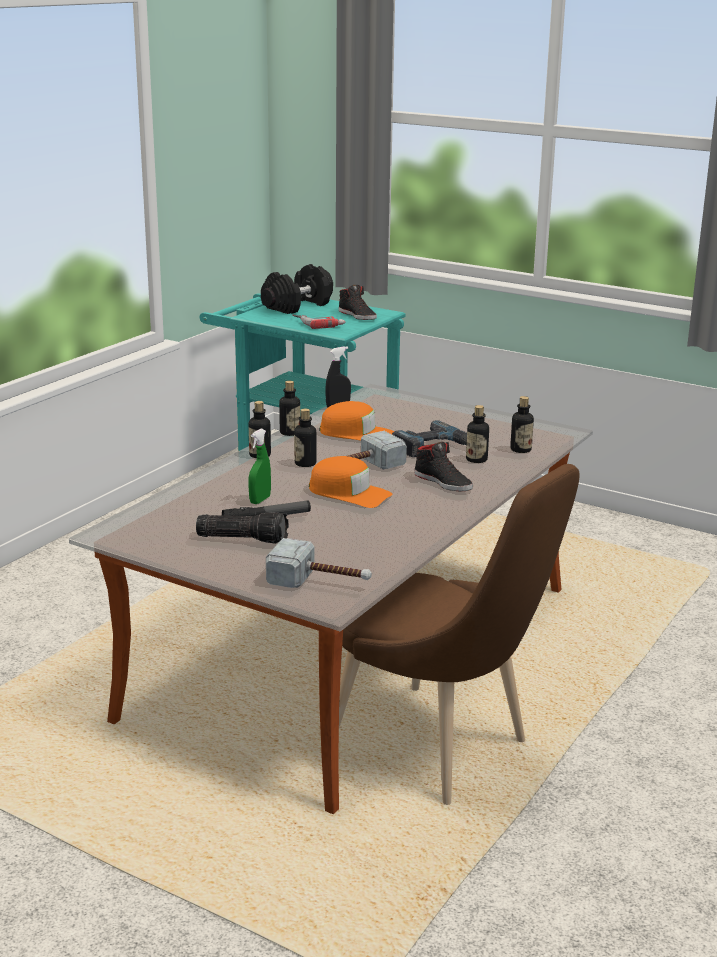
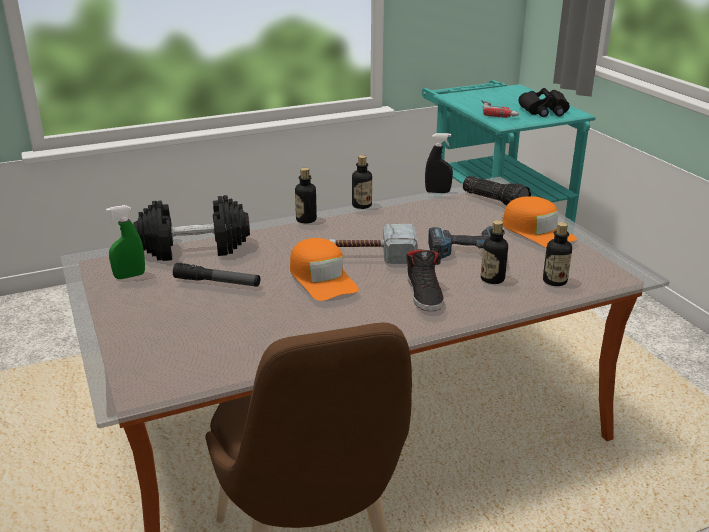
camera: 35 degrees right, 5 degrees up
(243, 538) = (170, 295): flashlight -> flashlight (496, 200)
(260, 500) = (240, 262): green spray bottle -> green spray bottle (130, 276)
(297, 306) = (503, 94): black dumbbell -> black dumbbell (194, 248)
(305, 463) = (330, 238): bottle -> none
(320, 581) = (156, 364): hammer -> none
(356, 434) = (417, 221): orange cap -> orange cap (536, 232)
(358, 315) = (544, 111): black shoe -> black binoculars

